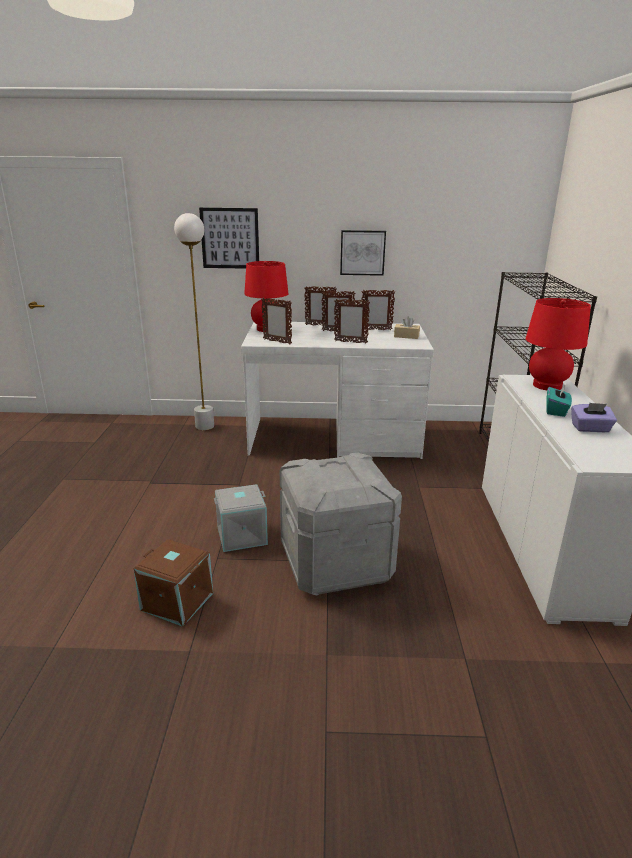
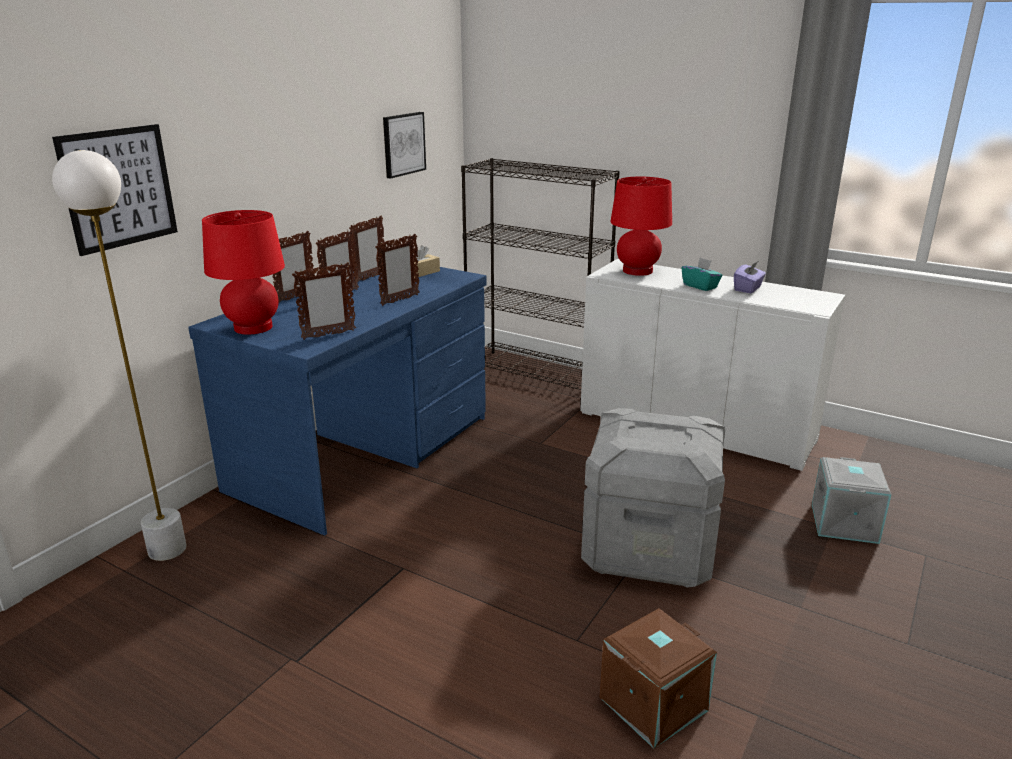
camera: 60 degrees left, 0 degrees up
(241, 536) = (540, 603): grey storage box -> grey storage box (845, 524)
(335, 438) = (365, 452): white desk -> blue desk
(362, 252) = (306, 172): picture -> picture (403, 144)

